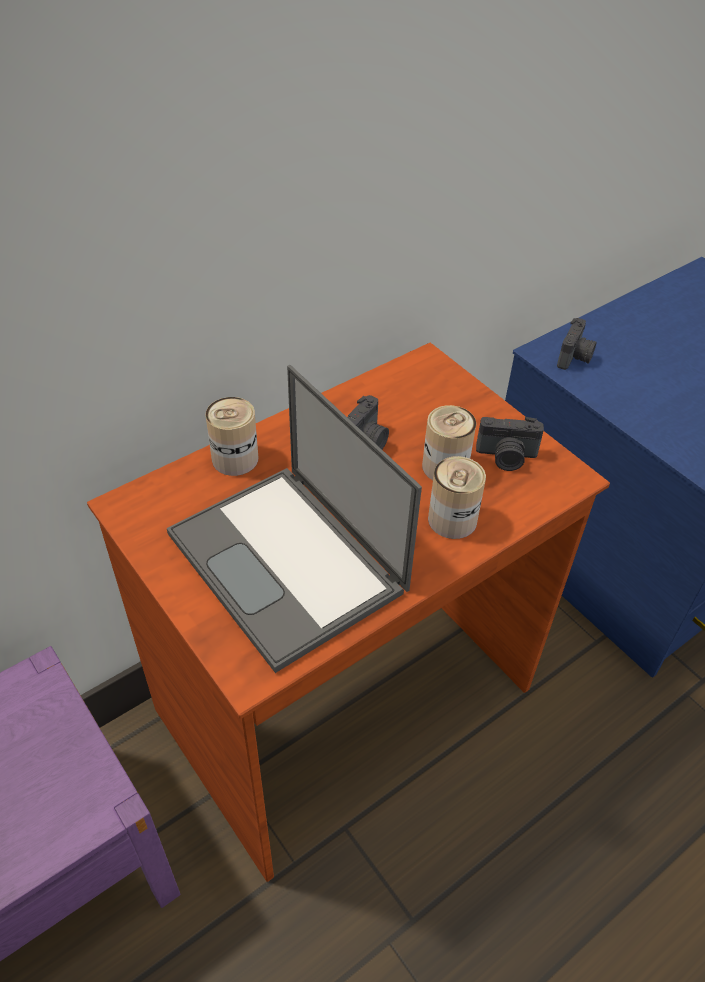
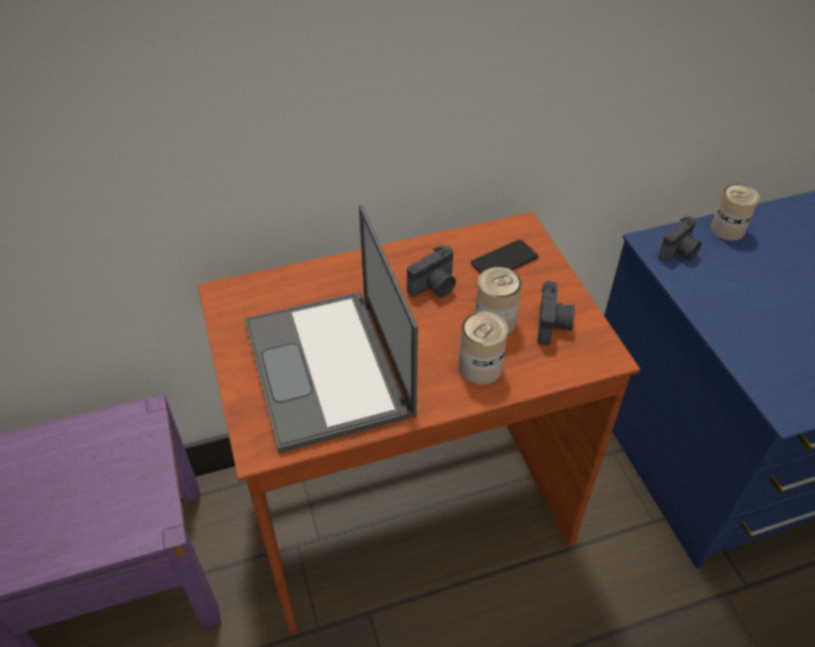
camera: 20 degrees right, 0 degrees up
(235, 459) = (324, 276): can -> can (727, 229)
(425, 400) = (504, 260): none -> phone
(506, 457) = (553, 325): camera -> camera turned 105 degrees counterclockwise

